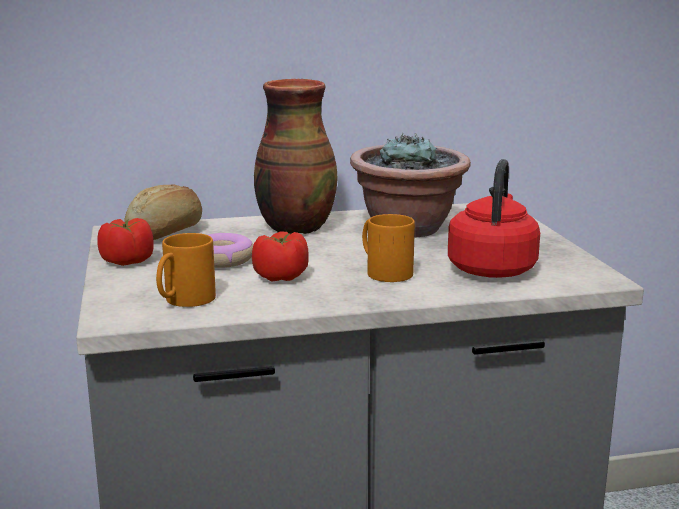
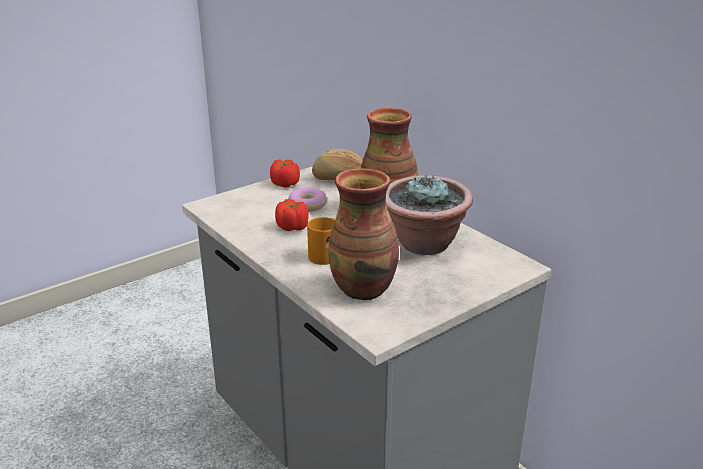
camera: 65 degrees right, 10 degrees up
(184, 301) = (237, 213): orange mug -> none
(492, 268) = (364, 288): red kettle -> vase

